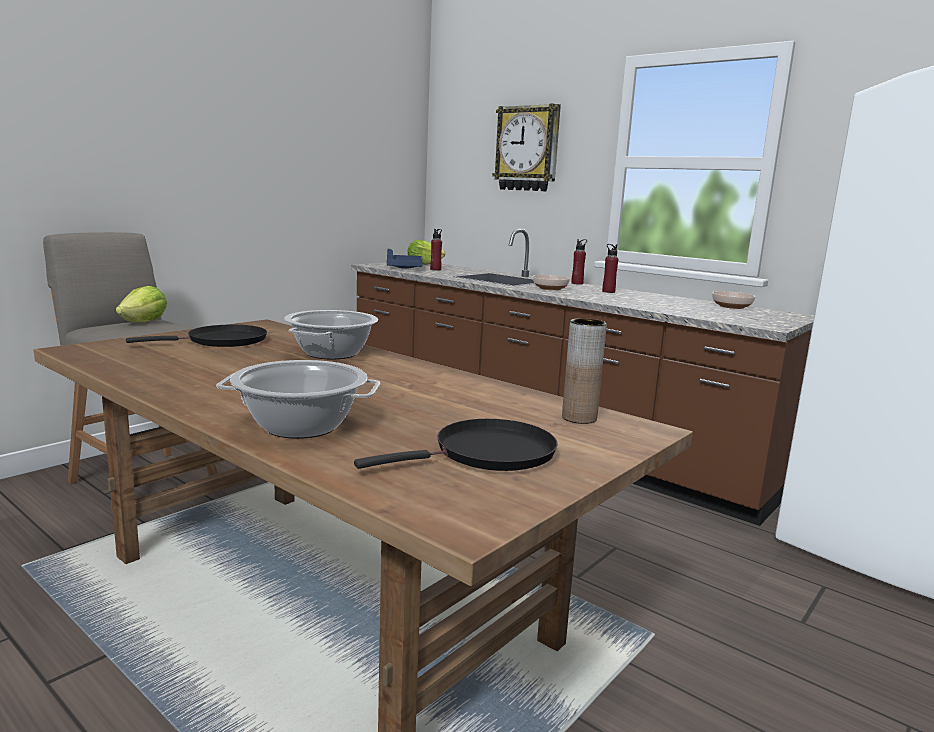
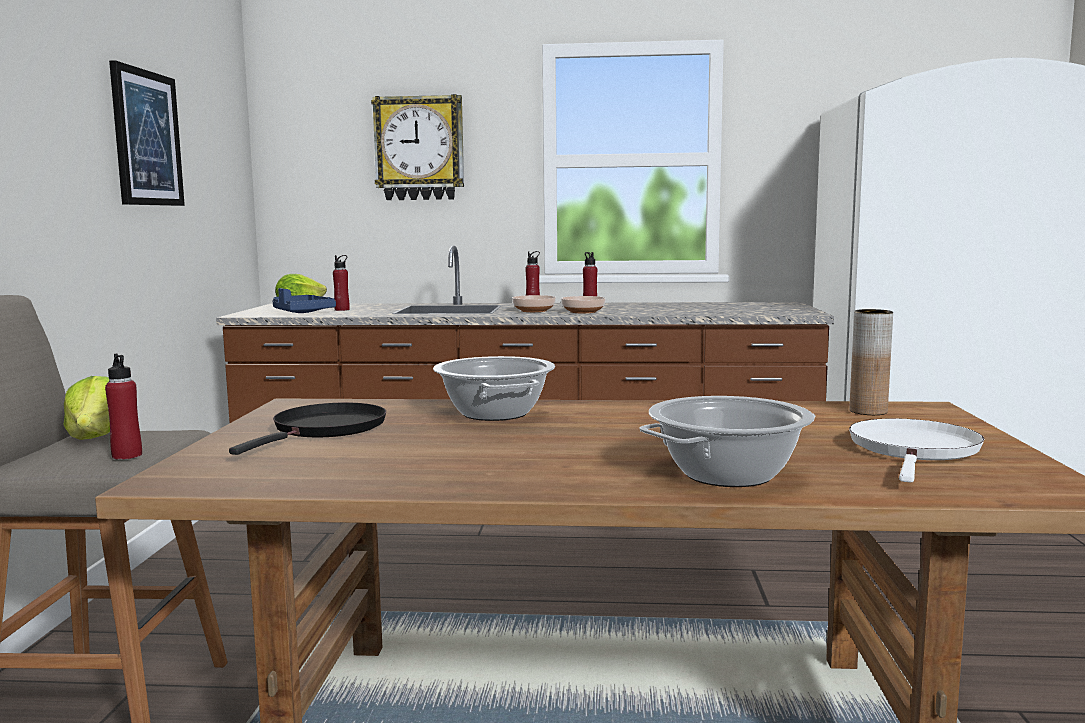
camera: 35 degrees left, 5 degrees down
(123, 334) = (127, 455): none -> red bottle
(306, 139) = (146, 138): none -> picture
(488, 454) = (914, 450): black frying pan -> white frying pan
(732, 307) = (723, 304): bowl -> bowl (584, 312)

